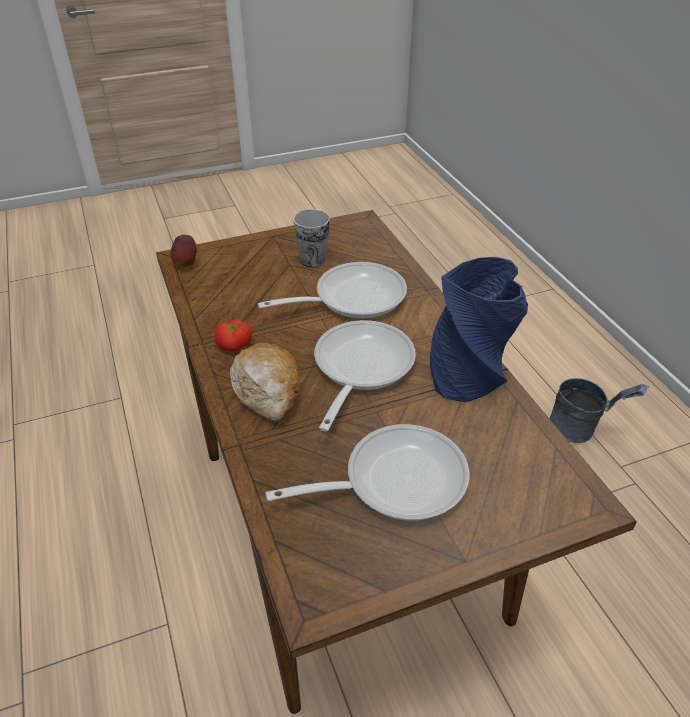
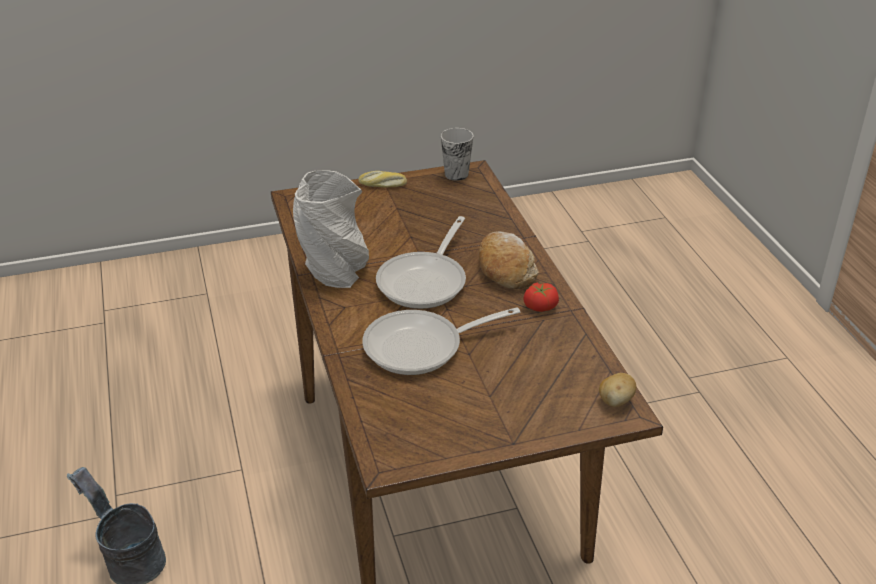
camera: 175 degrees left, 5 degrees down
(186, 265) = (616, 401): apple -> potato
(313, 260) = (461, 399): cup -> cup (456, 174)
(394, 480) = (415, 214): frying pan -> none
(464, 549) = (382, 185): none -> bread
(468, 374) = (334, 271): blue vase -> grey vase

